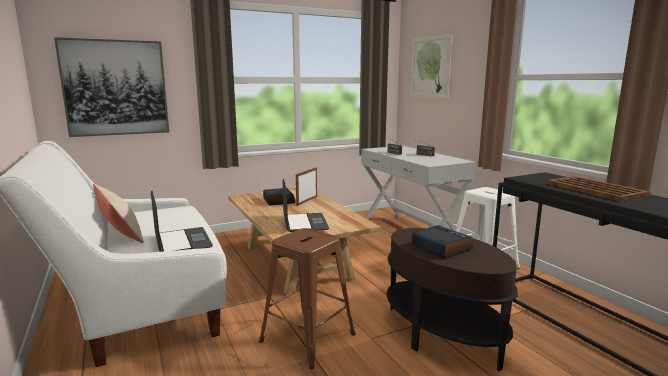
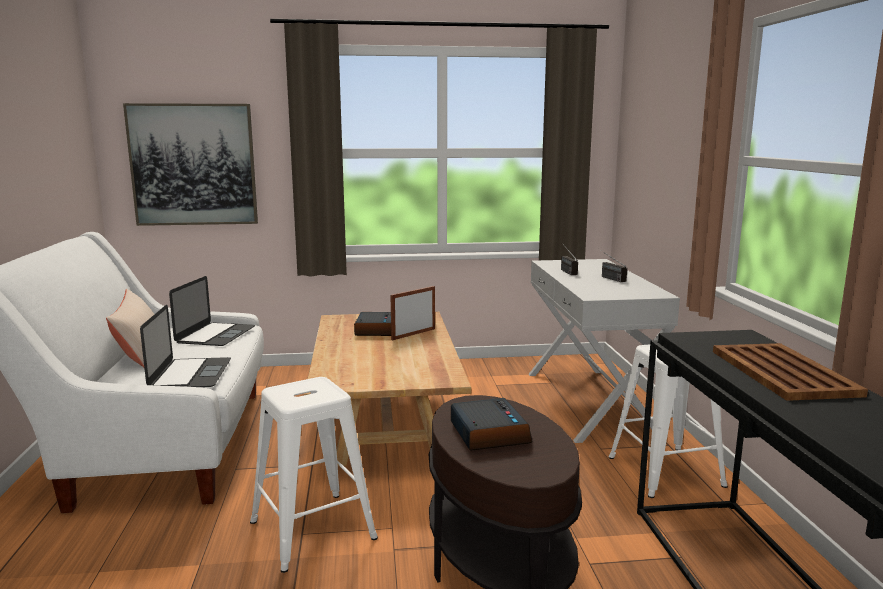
camera: 20 degrees right, 0 degrees up
(304, 222) = (373, 367): laptop -> laptop (215, 334)
(307, 336) = (313, 528): brown stool -> white stool
(430, 67) = (650, 134): picture -> none

